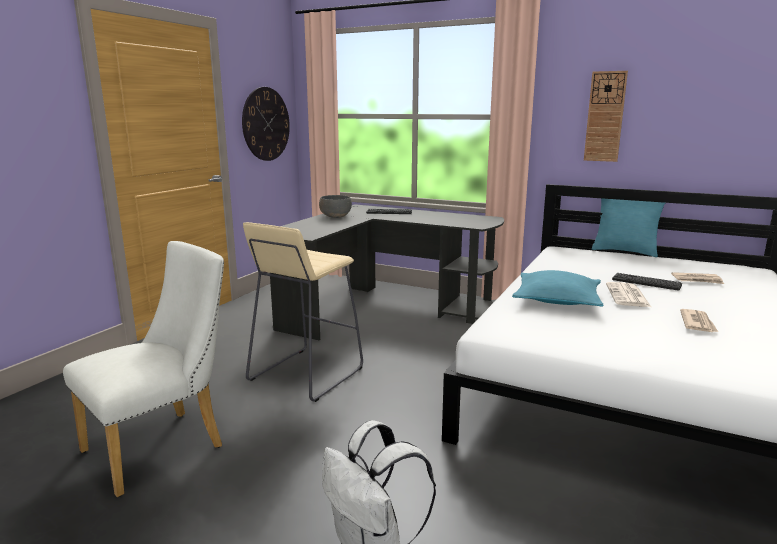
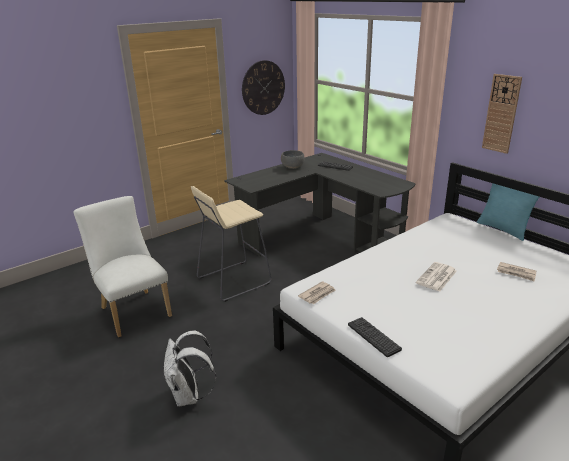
camera: 25 degrees right, 10 degrees up
(163, 445) = (133, 310): white chair -> white chair turned 105 degrees counterclockwise
(557, 300) = (380, 270): turquoise pillow -> none
(646, 282) = (469, 267): keyboard -> keyboard (373, 337)
(697, 323) = (455, 313): newspaper -> newspaper (317, 294)

